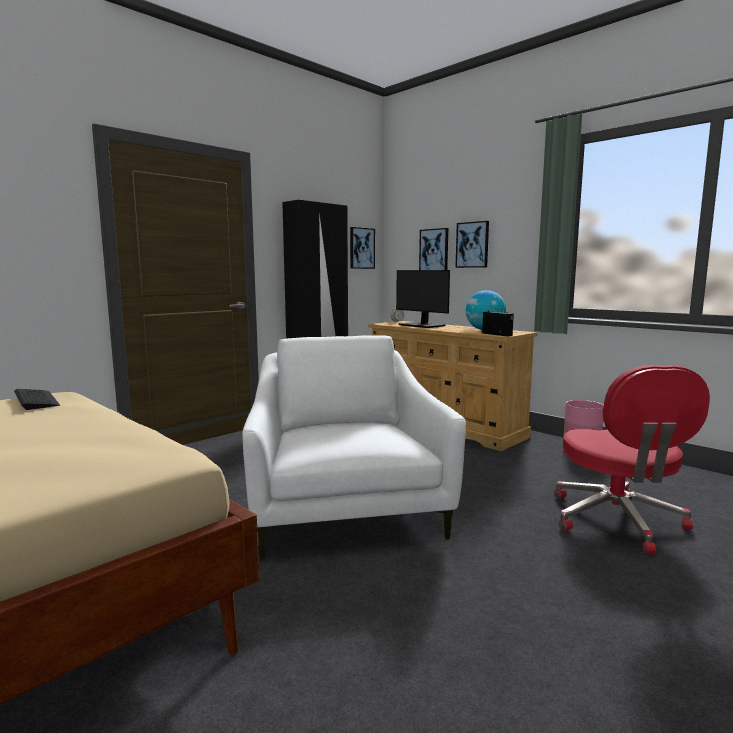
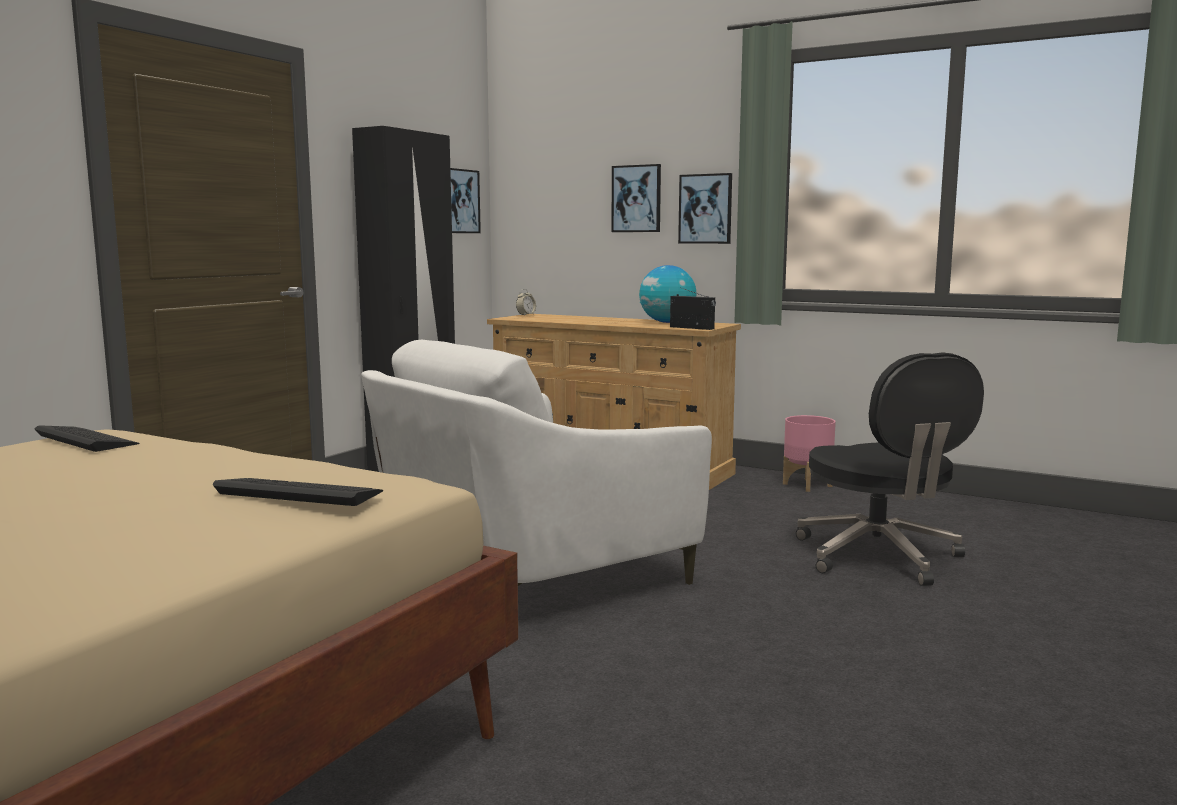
camera: 15 degrees left, 0 degrees up
(76, 460) = (299, 493): none -> keyboard
(345, 508) = (530, 577): white armchair -> white armchair turned 105 degrees counterclockwise
(422, 325) = (571, 319): monitor -> none
(434, 250) = (576, 206): picture -> picture (705, 209)
(617, 521) = (879, 557): red office chair -> black office chair

